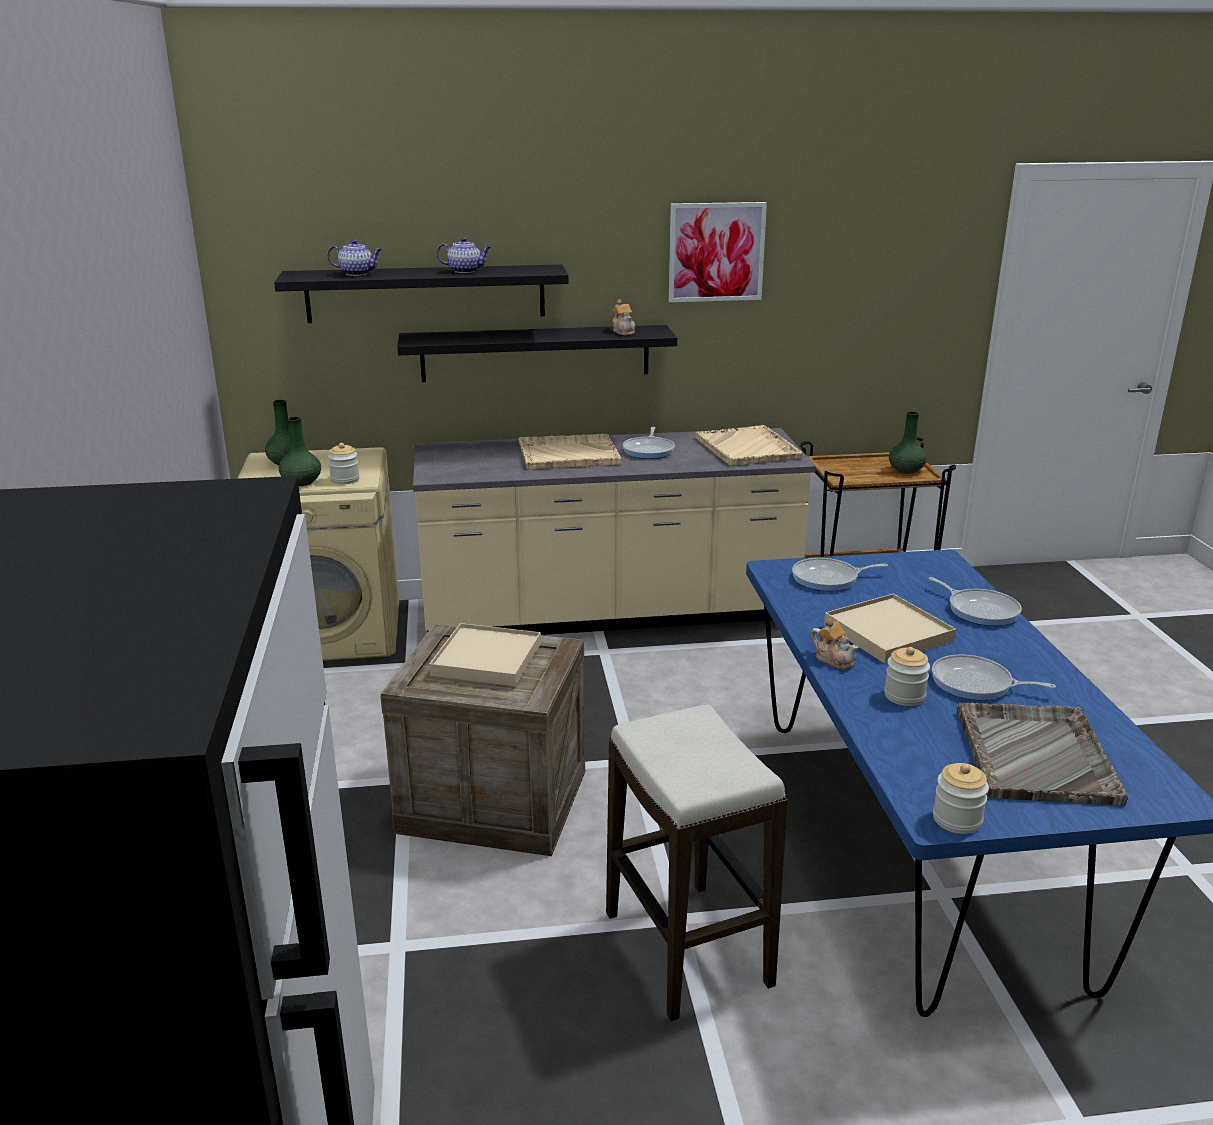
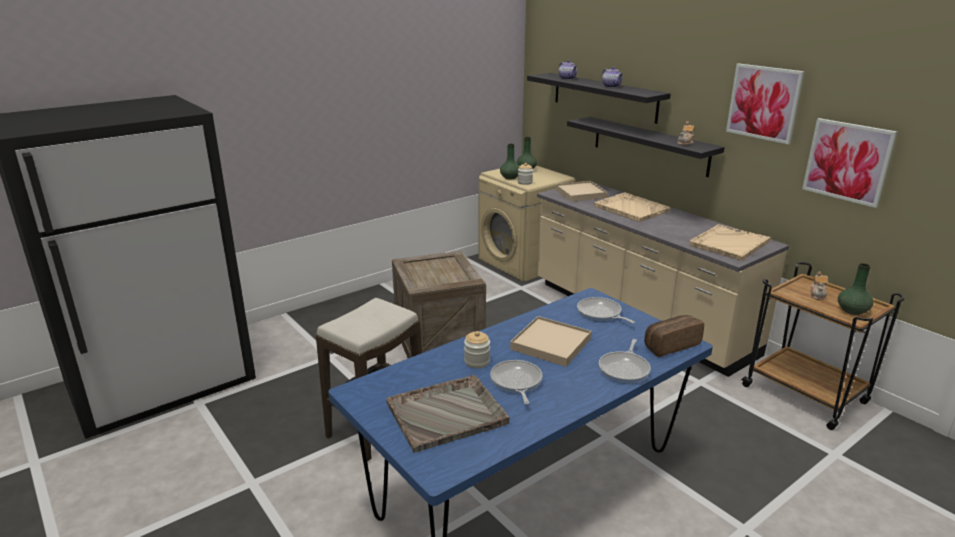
camera: 60 degrees right, 0 degrees up
(487, 659) = (442, 269): beige tray -> beige tray (580, 193)
(649, 450) = (673, 223): frying pan -> none
(833, 304) = (847, 161): none -> picture
(834, 659) = (498, 334): teapot -> teapot (817, 295)
(938, 569) = (670, 345): none -> bread
(957, 819) = (358, 397): jar -> none

